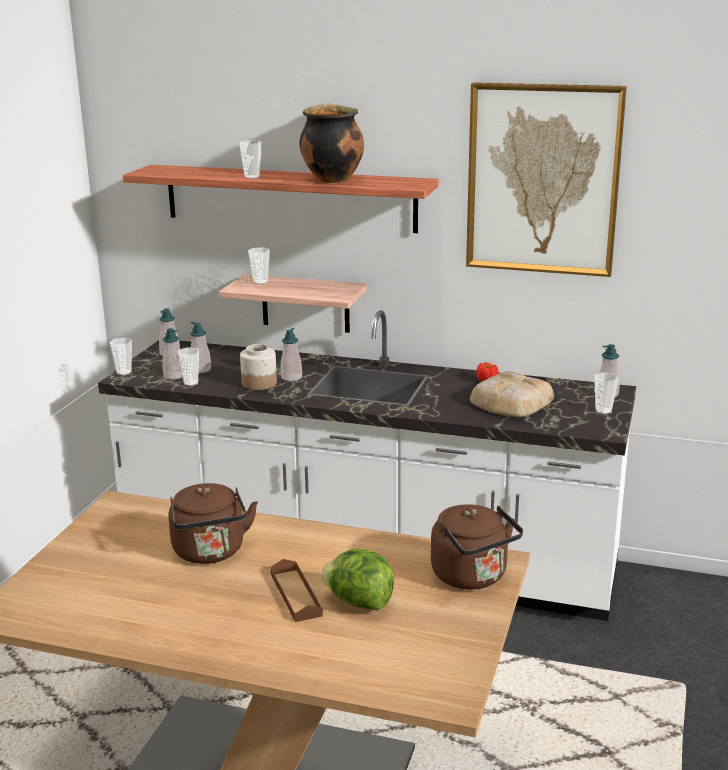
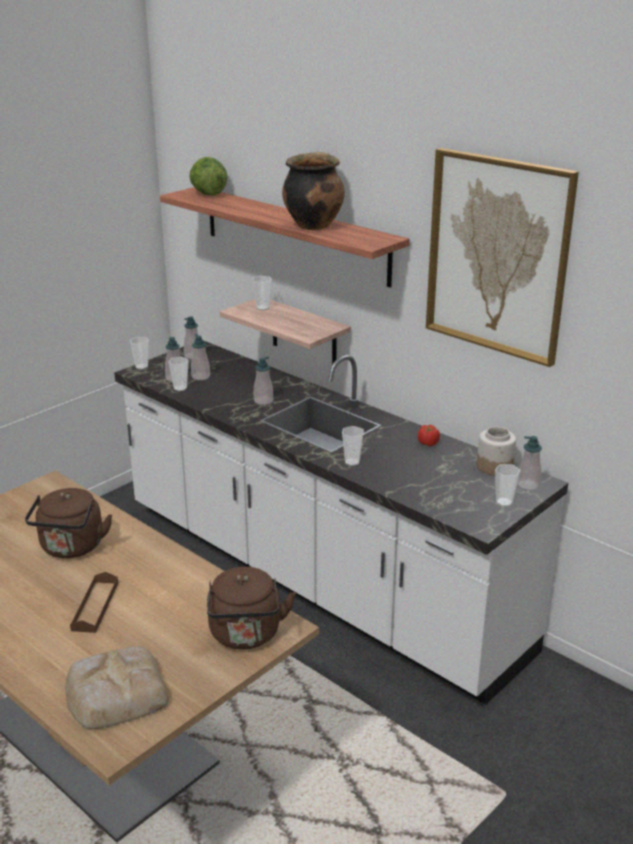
camera: 25 degrees right, 5 degrees up
(252, 177) = (253, 212): cup -> cup (352, 462)
(259, 383) = (232, 400): jar -> jar (495, 466)
(358, 602) = (134, 629): lettuce -> lettuce (208, 194)
(510, 402) = (425, 471): bread -> bread (115, 693)

